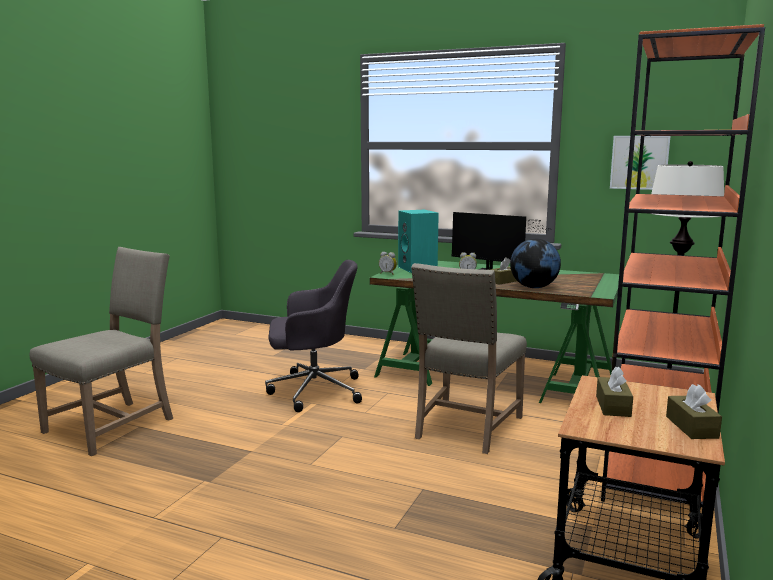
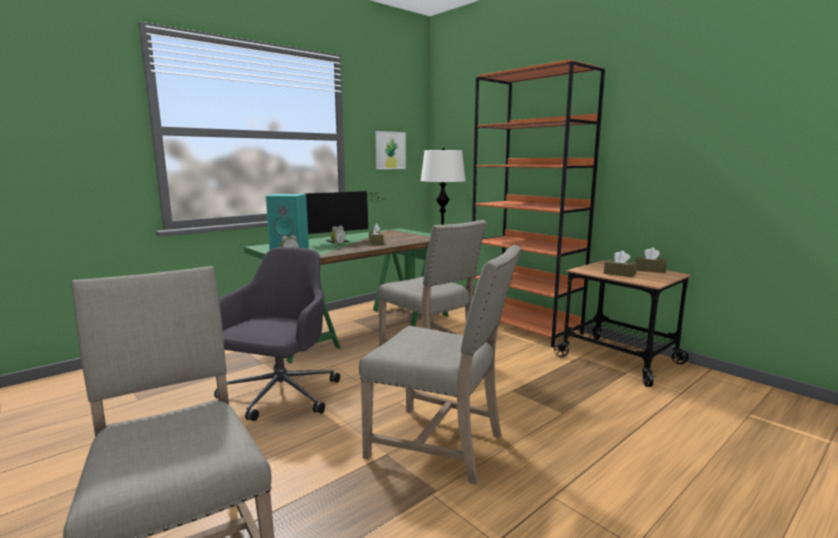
camera: 65 degrees left, 0 degrees up
(278, 470) = (440, 445): none -> beige chair
(534, 287) = (405, 241): globe -> none

